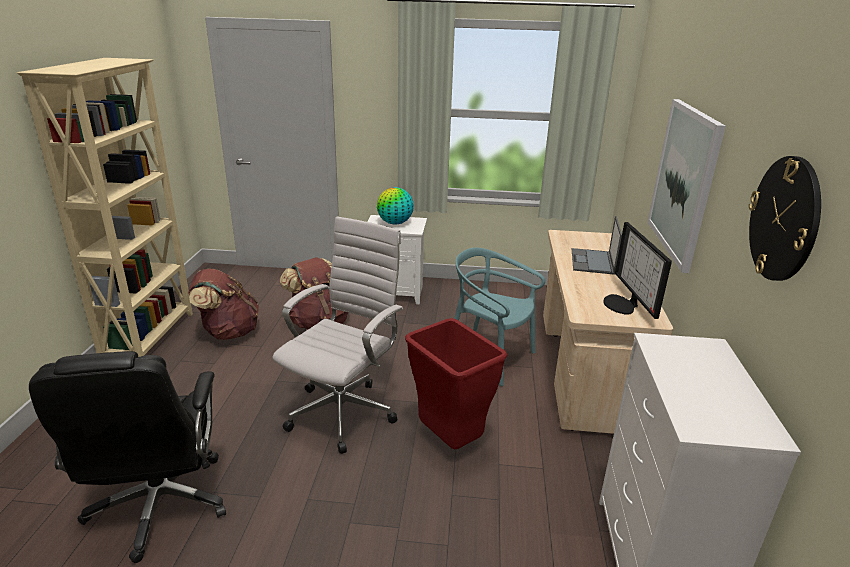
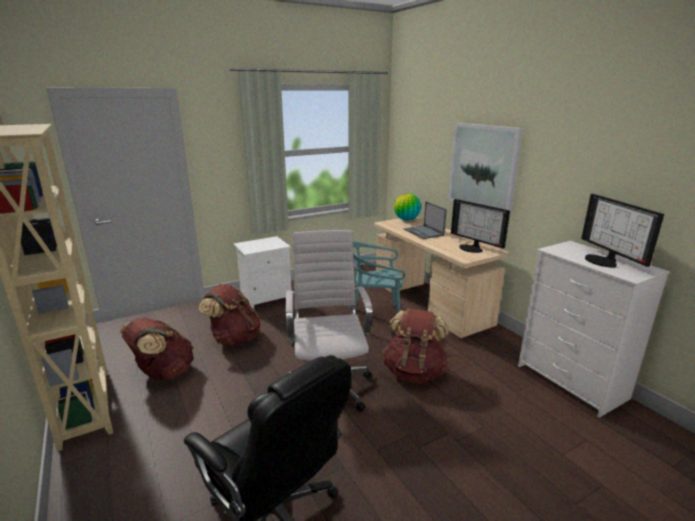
camera: 35 degrees left, 5 degrees down
(395, 223) = (260, 244): globe -> globe (406, 220)
(451, 441) = (414, 372): red trash can -> brown backpack
(706, 388) = (604, 261): none -> monitor
(784, 219) = (606, 164): wall clock -> none

